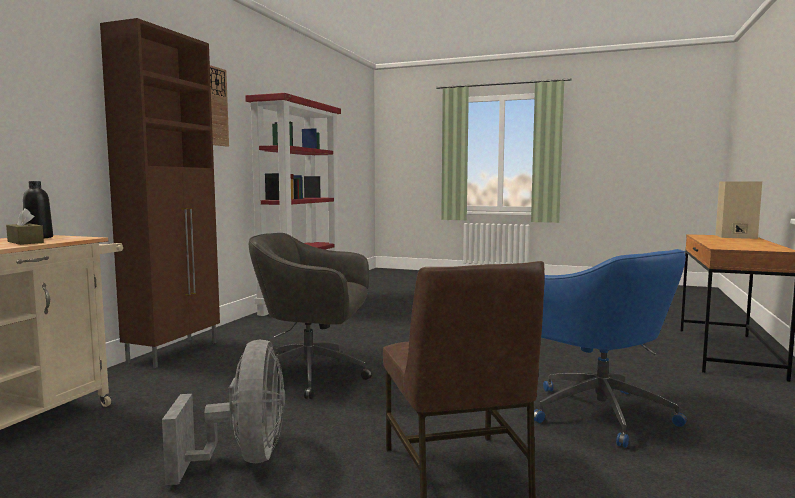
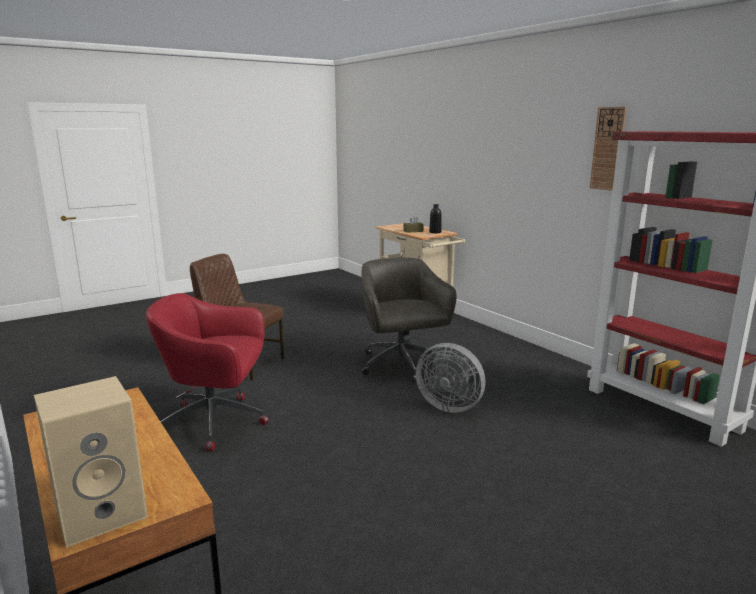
camera: 125 degrees right, 10 degrees up
(175, 352) = (504, 340): brown cabinet -> none
(244, 459) = (321, 336): grey fan -> grey fan (449, 405)
(313, 376) = (401, 365): grey office chair -> grey office chair turned 60 degrees counterclockwise
(596, 411) = (216, 422): blue office chair -> red office chair

